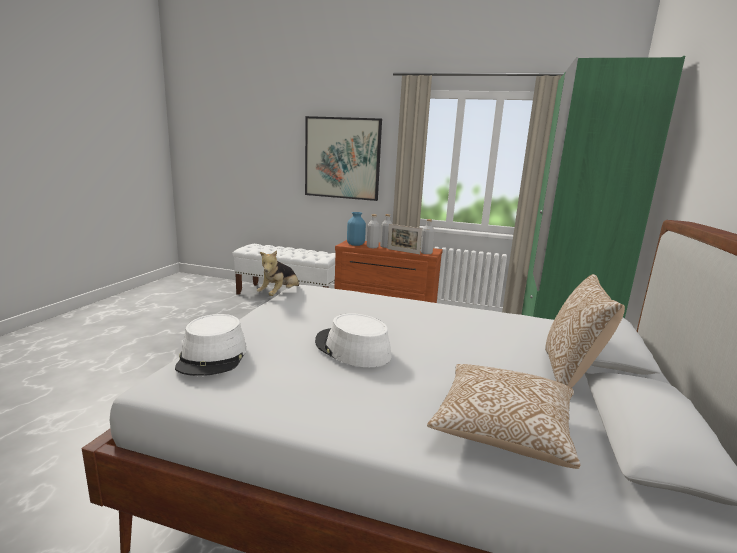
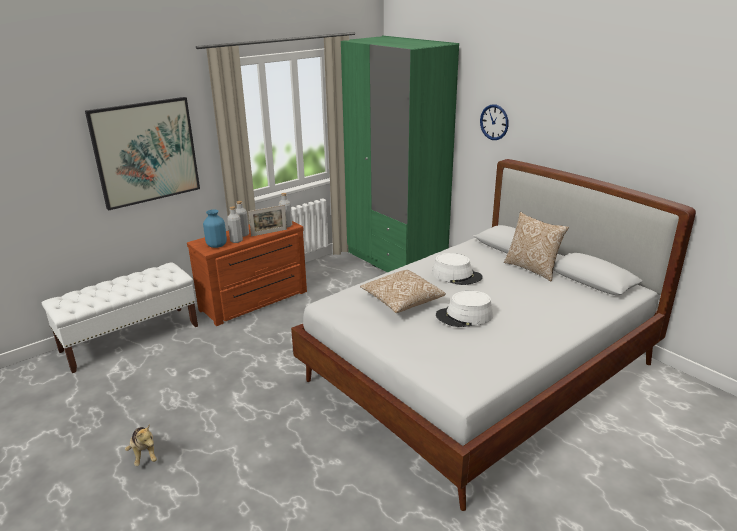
camera: 55 degrees left, 10 degrees up
(213, 357) = (440, 367): white hat -> white hat (456, 275)
(280, 294) = (332, 318): plush toy -> plush toy (144, 454)
(502, 429) = (568, 306): pillow -> pillow (402, 301)
(695, 167) = (494, 122): none -> wall clock

